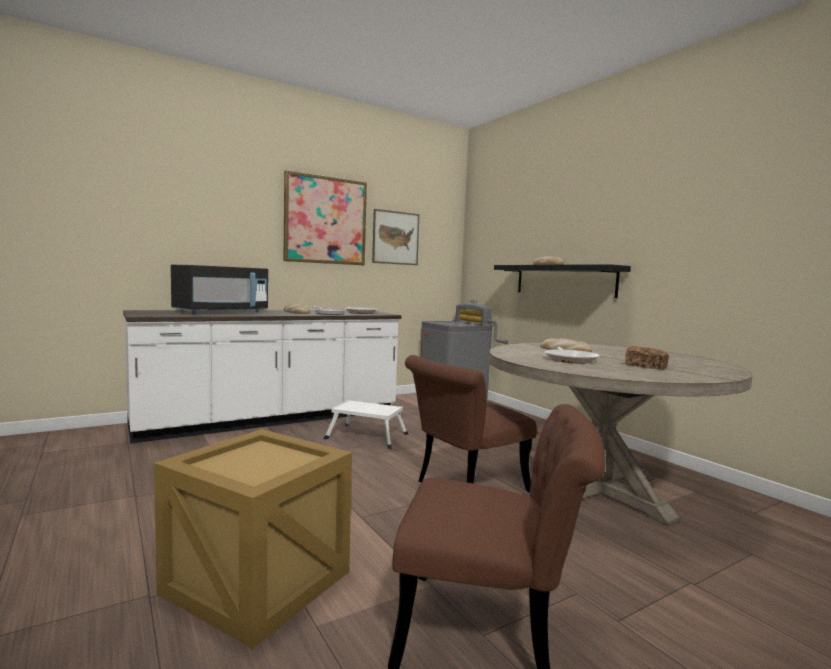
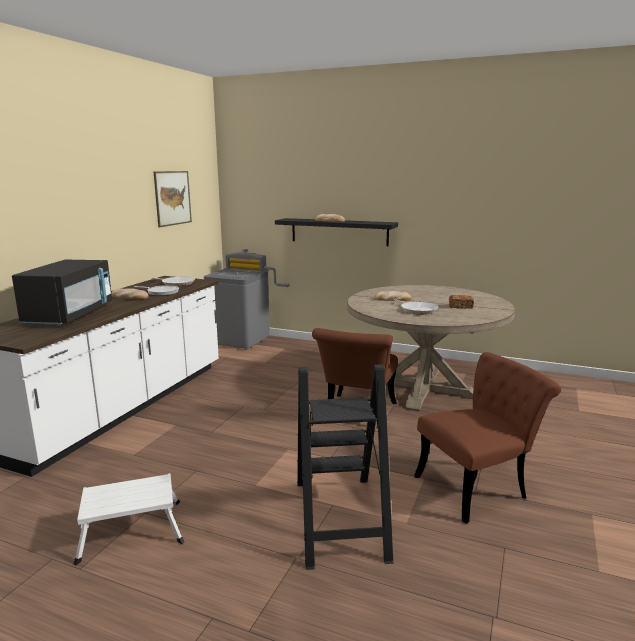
camera: 35 degrees left, 10 degrees up
(255, 581) = (340, 520): crate -> black step ladder
(325, 220) = (117, 191): picture -> none
(366, 436) = (232, 397): white step ladder -> white step ladder (130, 530)

